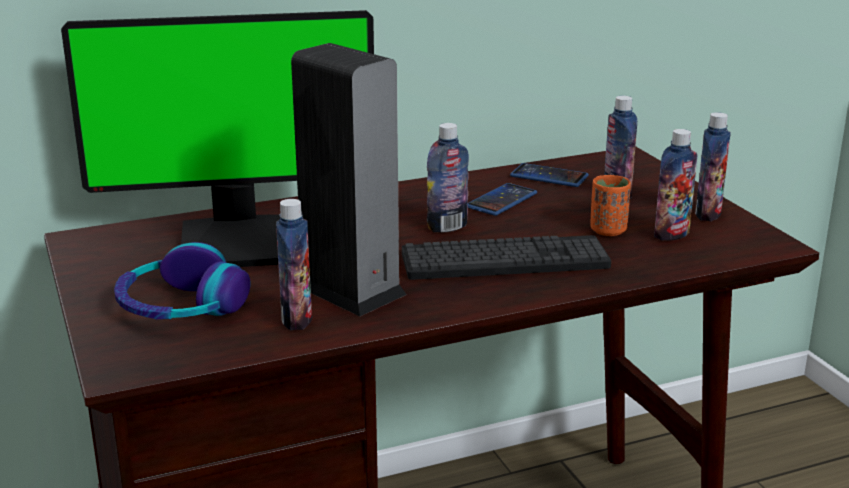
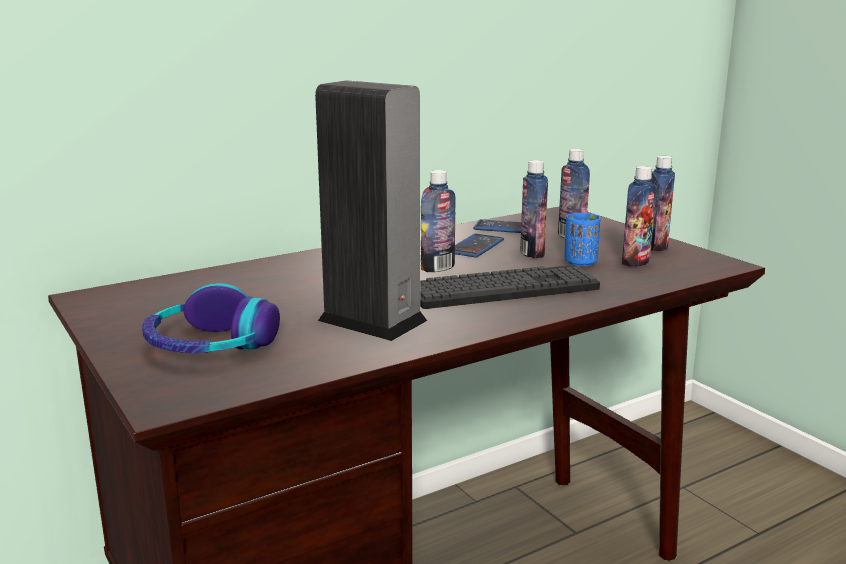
camera: 10 degrees left, 5 degrees down
(238, 242) = (247, 290): monitor -> none
(296, 319) = (331, 347): bottle -> bottle (532, 253)
(608, 230) = (580, 262): orange cup -> blue cup

